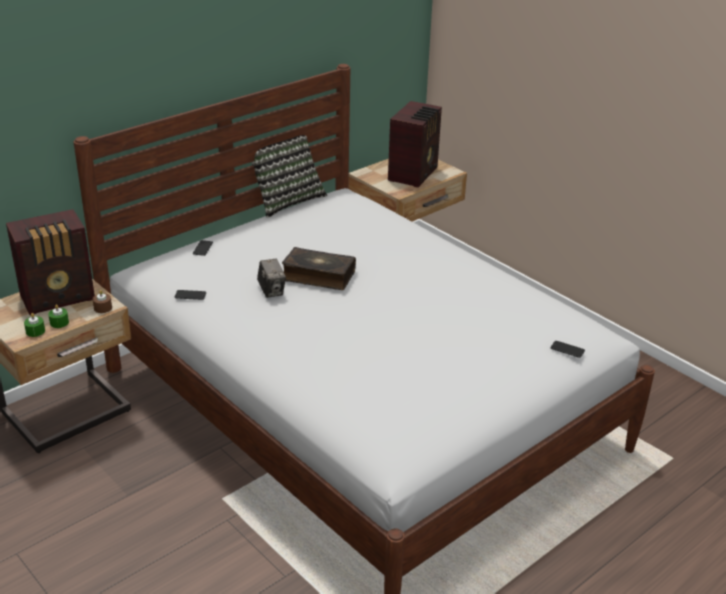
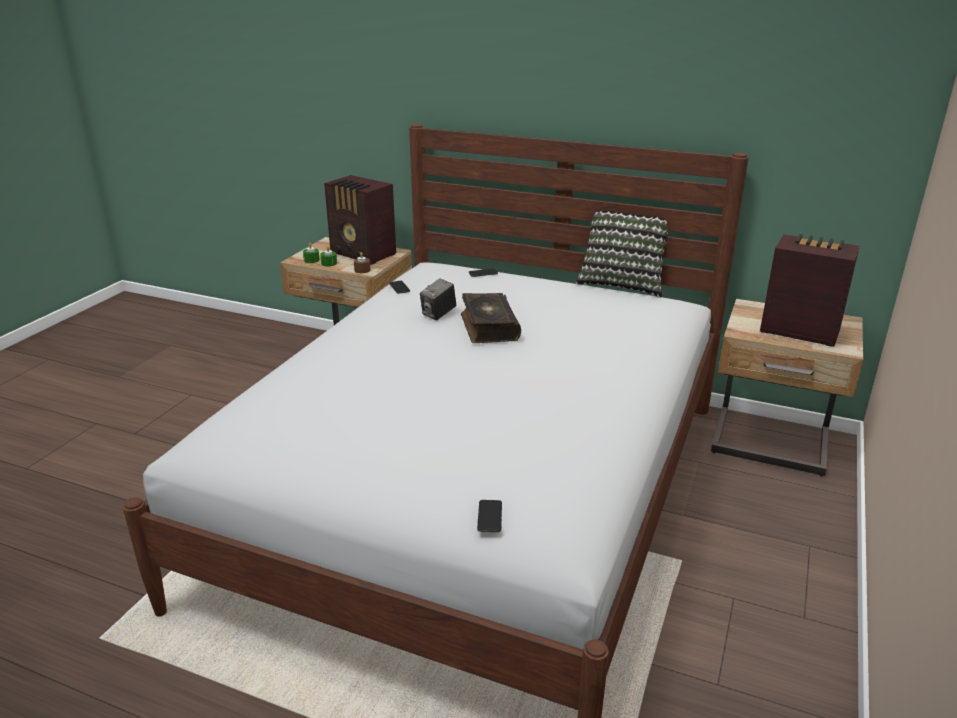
camera: 65 degrees right, 5 degrees down
(414, 174) = (798, 330): radio -> radio turned 150 degrees counterclockwise

